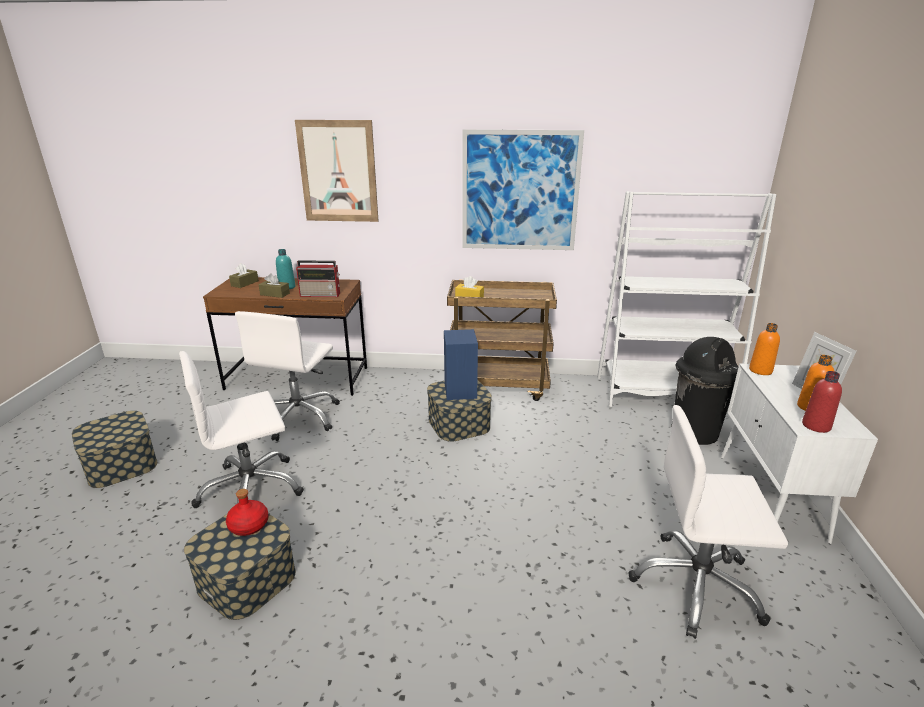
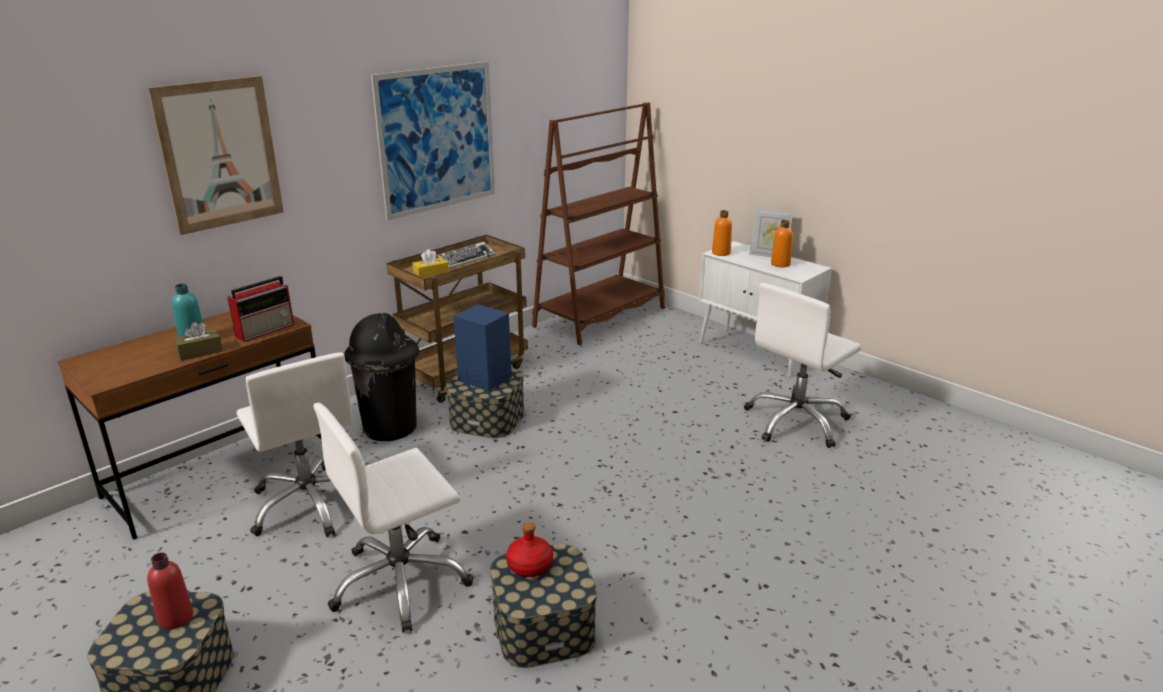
camera: 50 degrees left, 0 degrees up
(245, 283) = (112, 359): brown tissue box -> none
(250, 490) = (400, 582): white office chair -> white office chair turned 45 degrees clockwise
(514, 295) = (466, 259): none -> keyboard
(664, 394) = (600, 317): white bookcase -> brown bookcase
(695, 432) = (661, 335): black trash can -> black trash can (390, 427)
(816, 426) = (800, 273): red bottle -> red bottle (175, 618)

